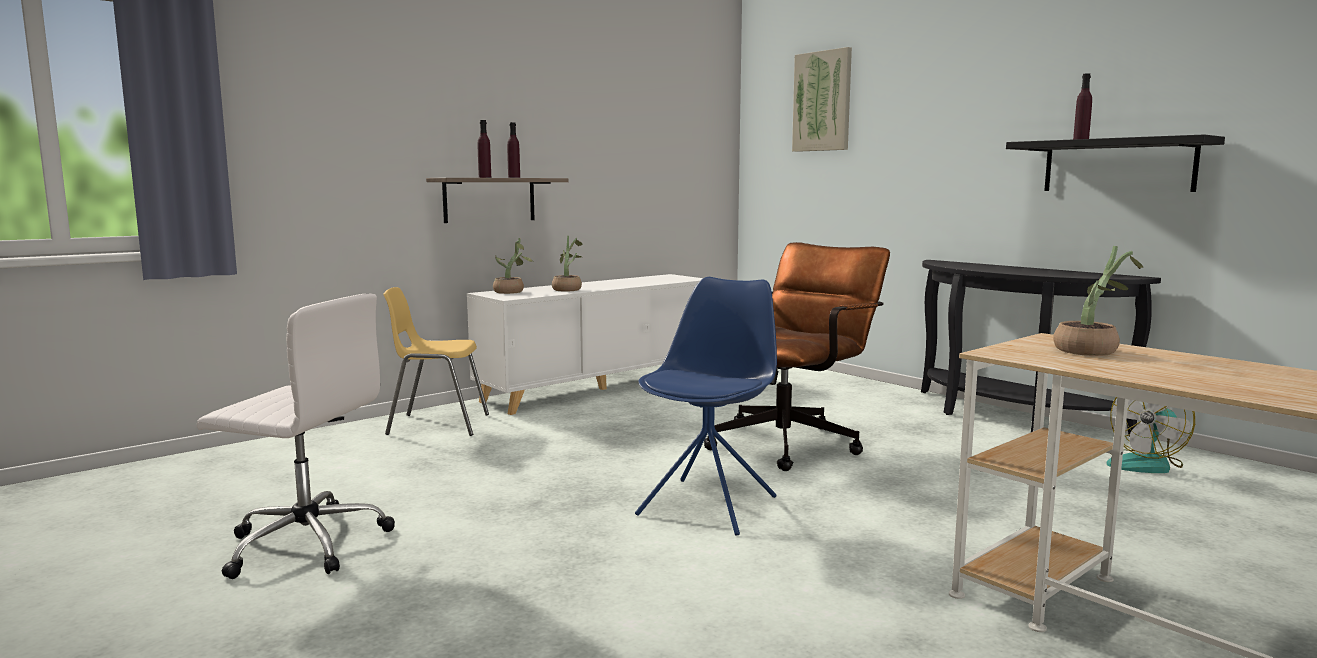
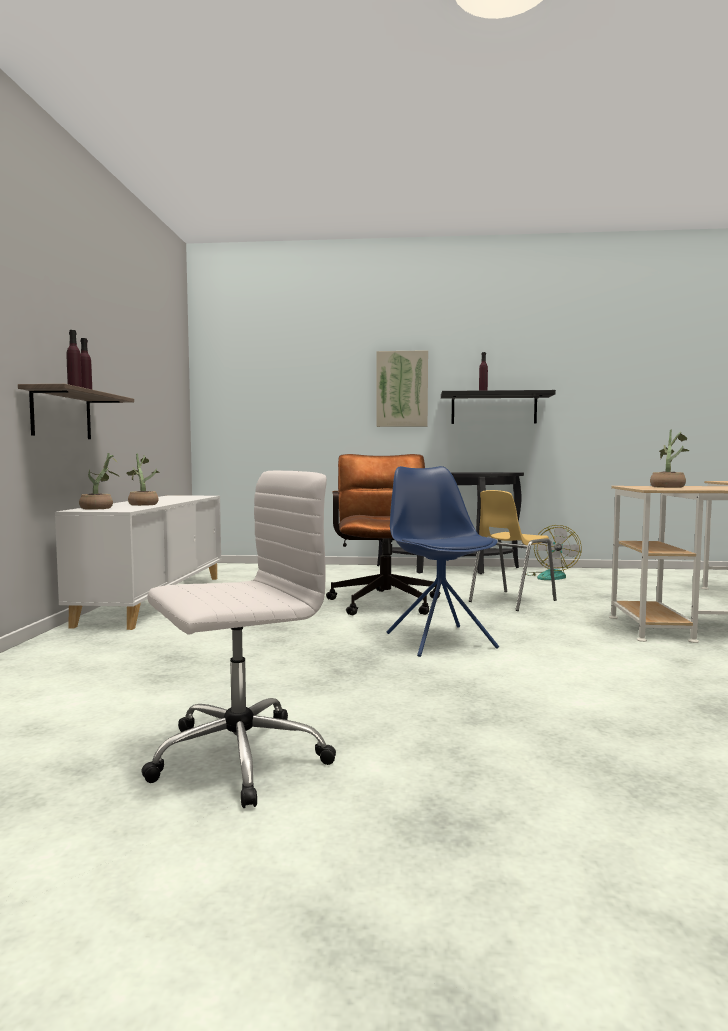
camera: 45 degrees left, 5 degrees down
(437, 424) = (79, 651): yellow chair -> yellow chair (510, 601)
(822, 101) = (275, 358): picture -> picture (402, 389)

